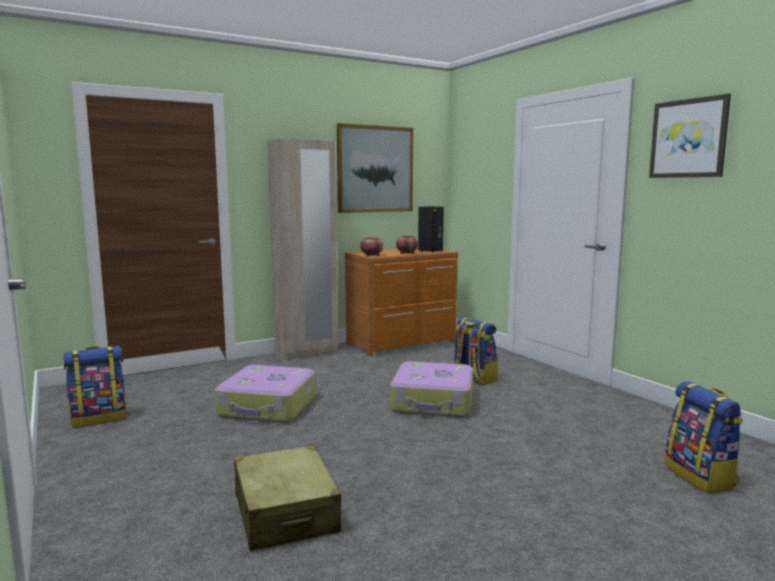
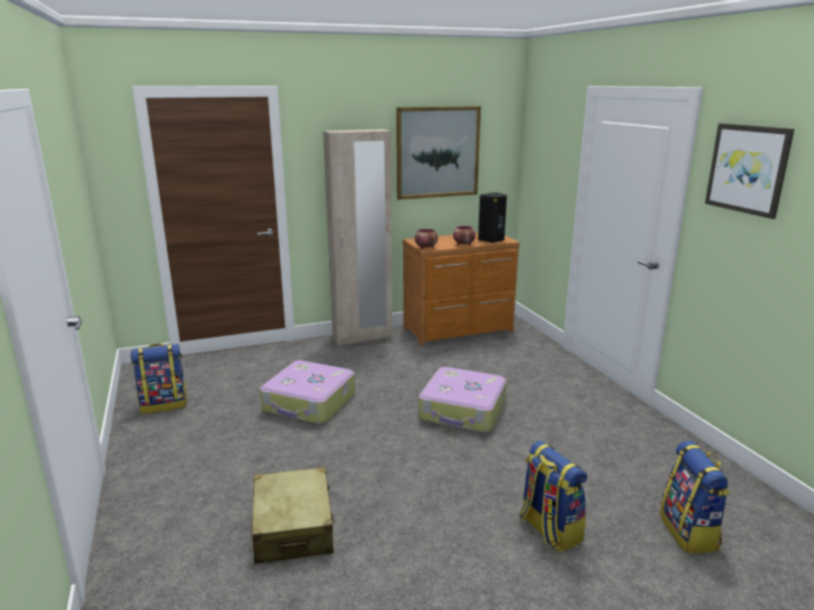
camera: 10 degrees right, 10 degrees up
(473, 378) = (513, 383): backpack -> backpack (548, 530)

